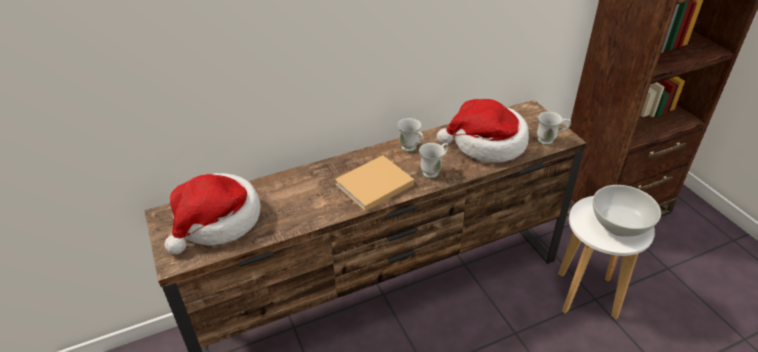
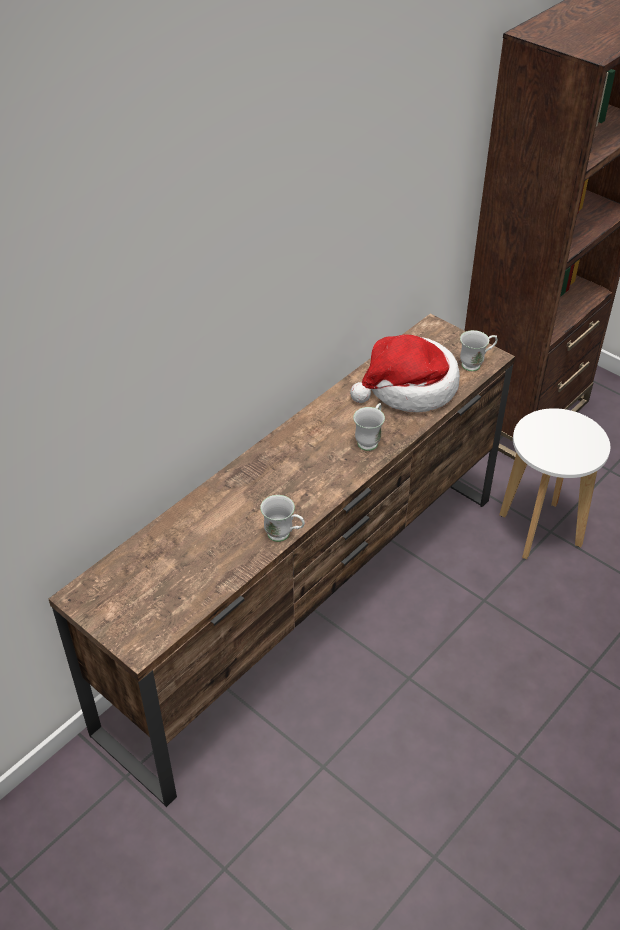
camera: 25 degrees left, 5 degrees up
(217, 221) = (155, 582): hat -> none
(372, 185) = (311, 479): beige book -> none
(411, 149) = (327, 419): white mug -> white mug (284, 536)
(618, 226) = (571, 442): white bowl -> none

